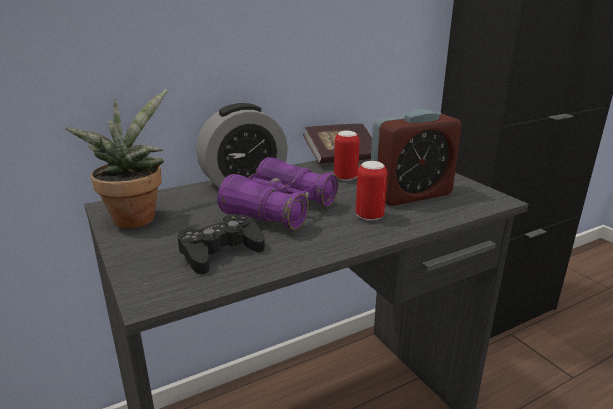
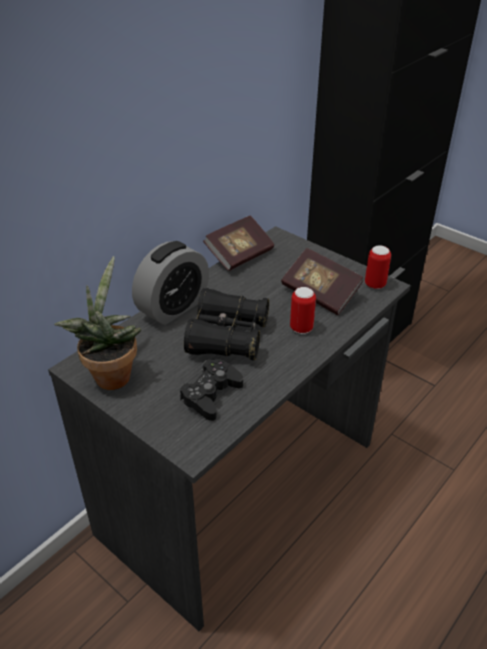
camera: 20 degrees left, 15 degrees up
(280, 210) = (227, 337): purple binoculars -> black binoculars
(345, 178) = (258, 283): can -> can (375, 284)
(410, 194) = (320, 293): alarm clock -> book

